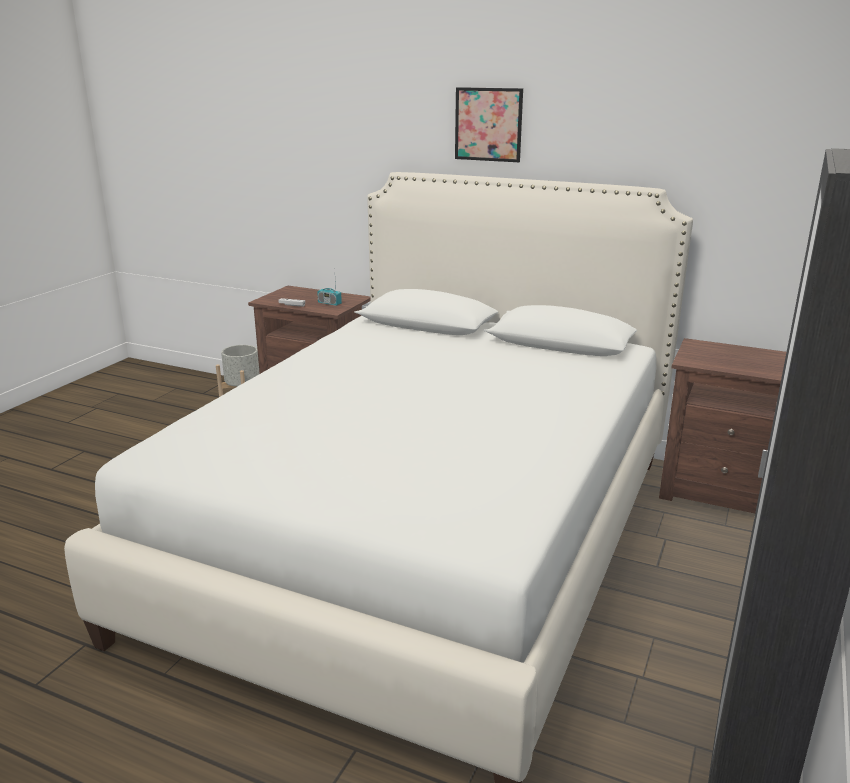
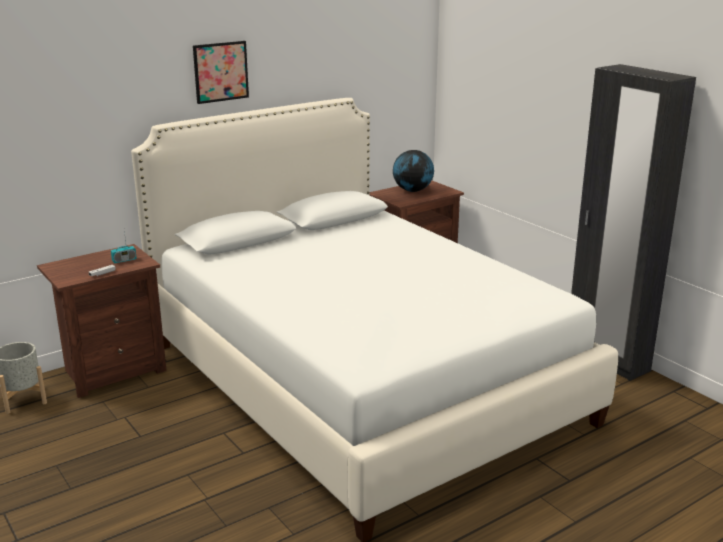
camera: 60 degrees left, 0 degrees up
(746, 357) = (413, 190): none -> globe

